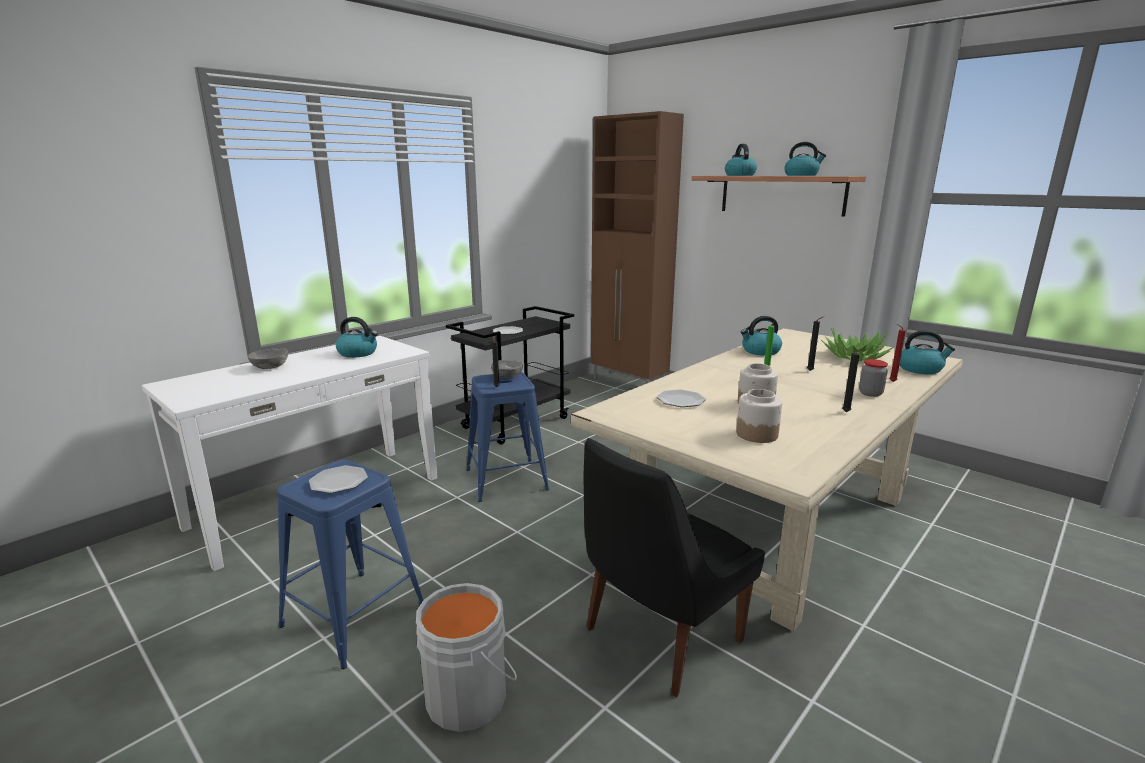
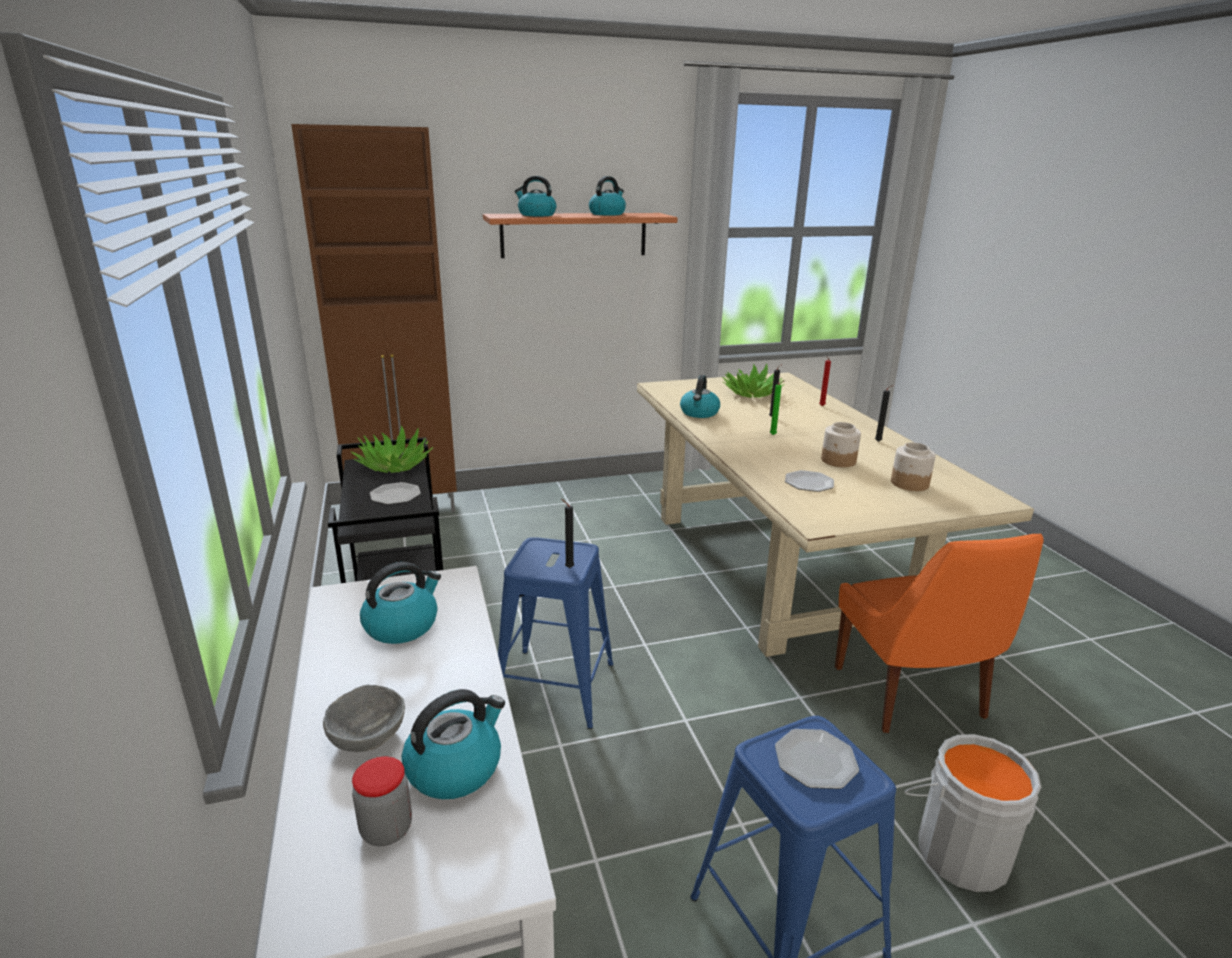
camera: 60 degrees left, 5 degrees up
(507, 376) = (540, 551): grey bowl -> none
(543, 323) = (394, 465): none -> potted plant
(658, 637) = (911, 696): black chair -> orange chair
(870, 393) = (842, 421): jar -> jar (386, 829)
(920, 369) = (800, 389): kettle -> kettle (455, 767)

